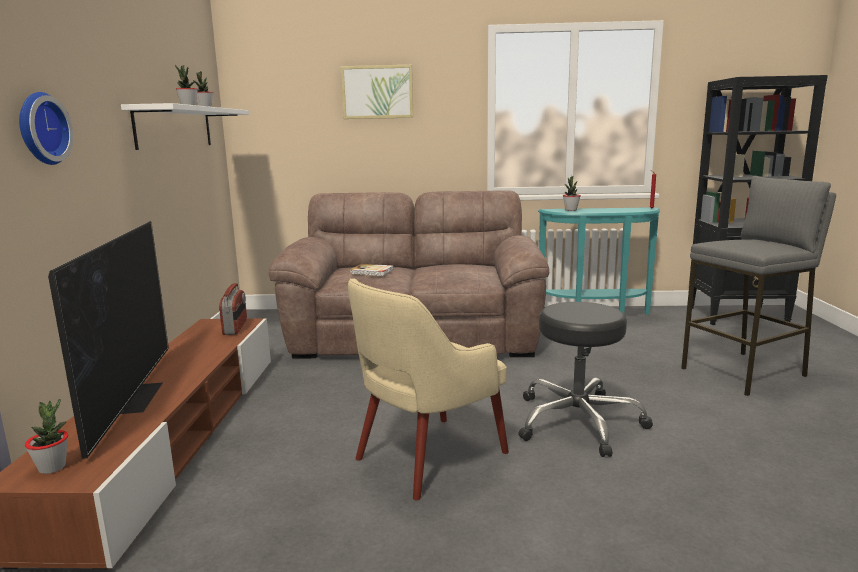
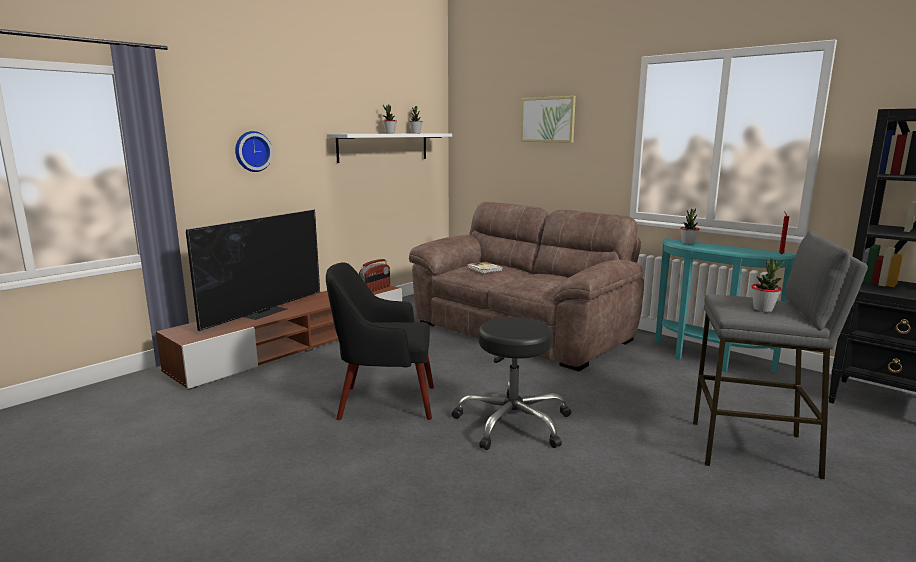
camera: 40 degrees right, 0 degrees up
(52, 467) = (188, 331): potted plant -> potted plant (763, 309)
(427, 457) = (383, 402): beige armchair -> black armchair

